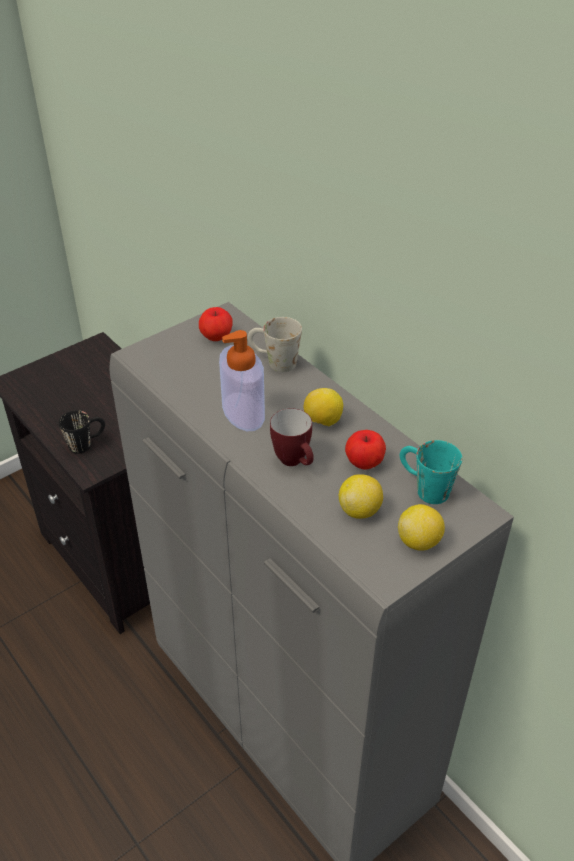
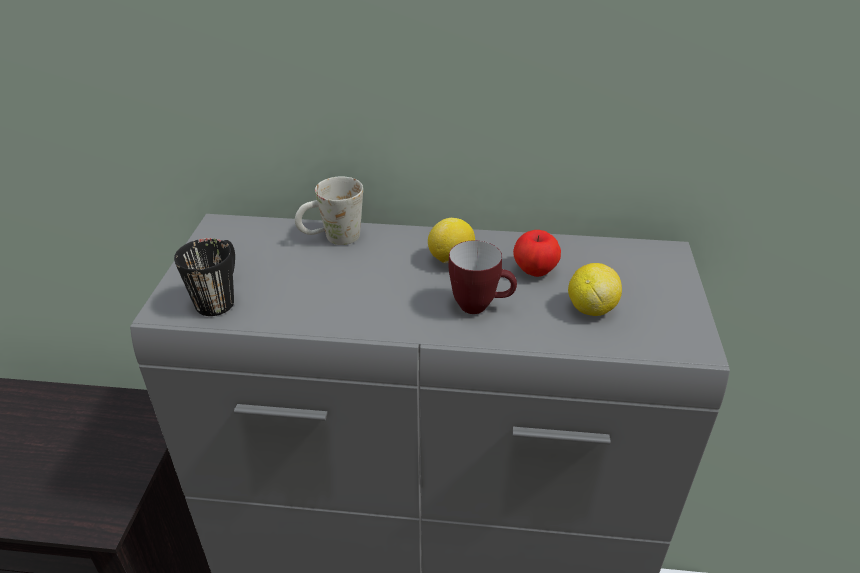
camera: 45 degrees left, 5 degrees down
(86, 443) = (64, 498): black mug -> black mug (220, 296)
(216, 337) = (240, 247): apple -> none
(243, 412) = (367, 295): soap dispenser -> none
(419, 541) = (667, 301): lemon -> none
(423, 487) = (604, 260): turquoise mug -> none

